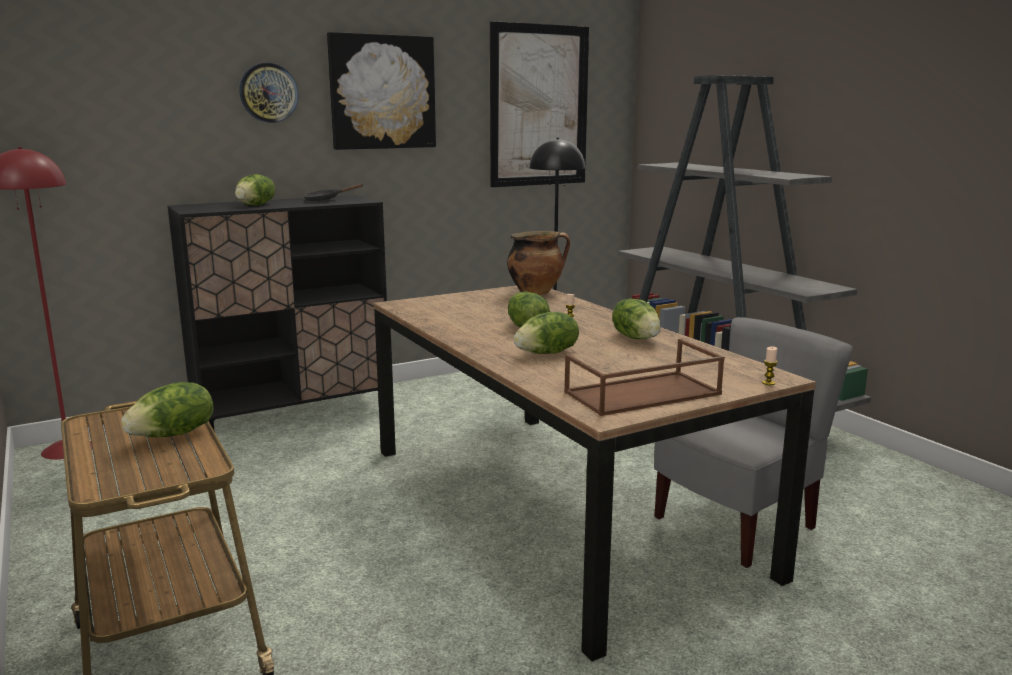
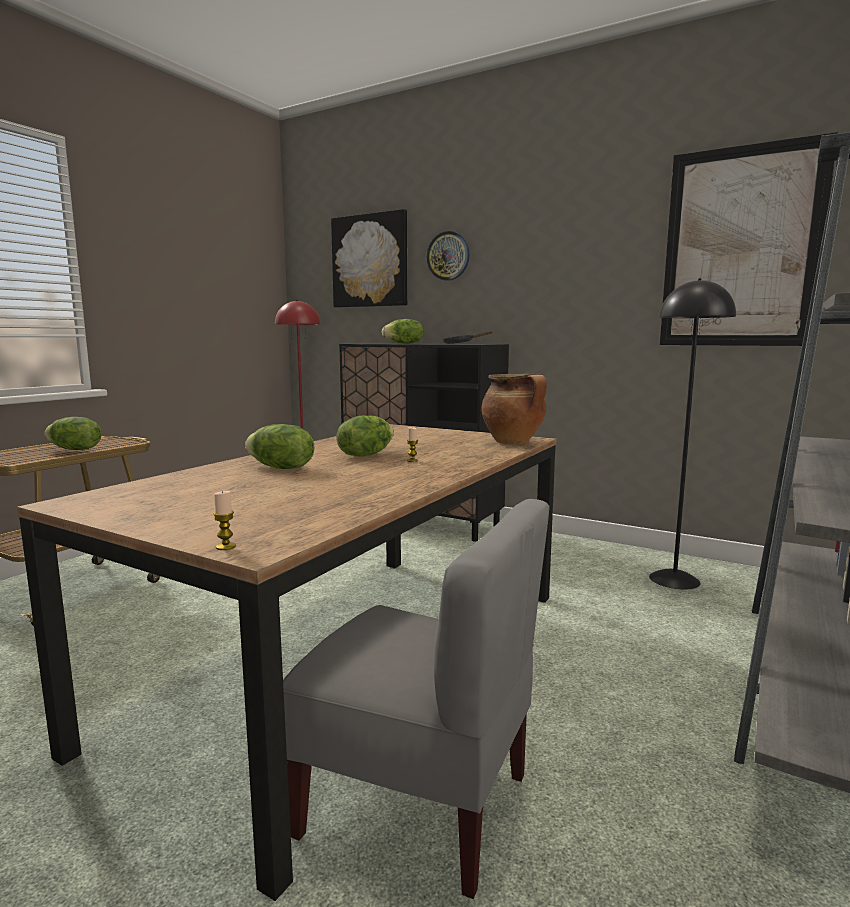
camera: 60 degrees right, 5 degrees down
(382, 92) = (543, 247): picture -> picture (370, 261)
(636, 338) = (381, 482): lettuce -> none
(642, 394) = (149, 505): brown tray -> none

